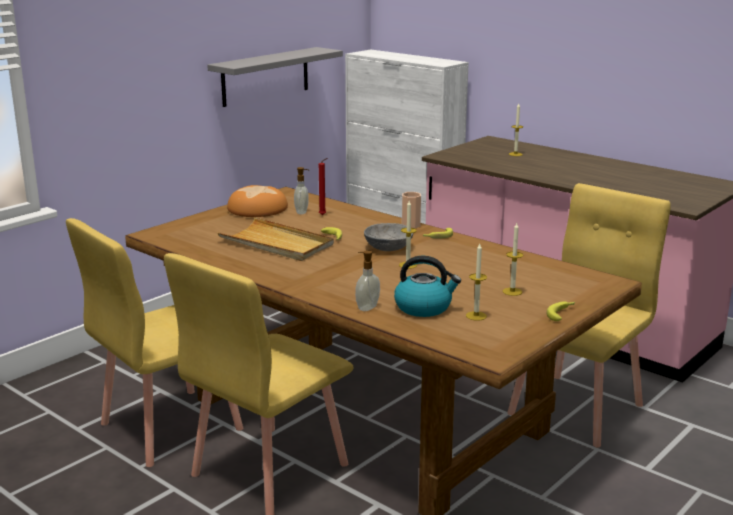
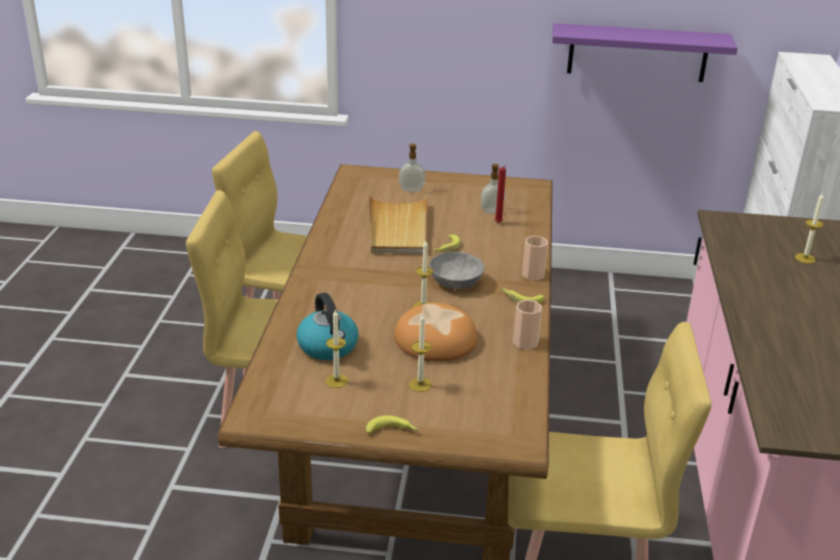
camera: 55 degrees right, 10 degrees up
(258, 209) = (472, 190): bread -> bread (436, 339)
(265, 76) = (637, 53): grey shelf -> purple shelf
(366, 307) = (299, 318): soap dispenser -> soap dispenser (411, 189)
(495, 250) = (525, 342): none -> cup

